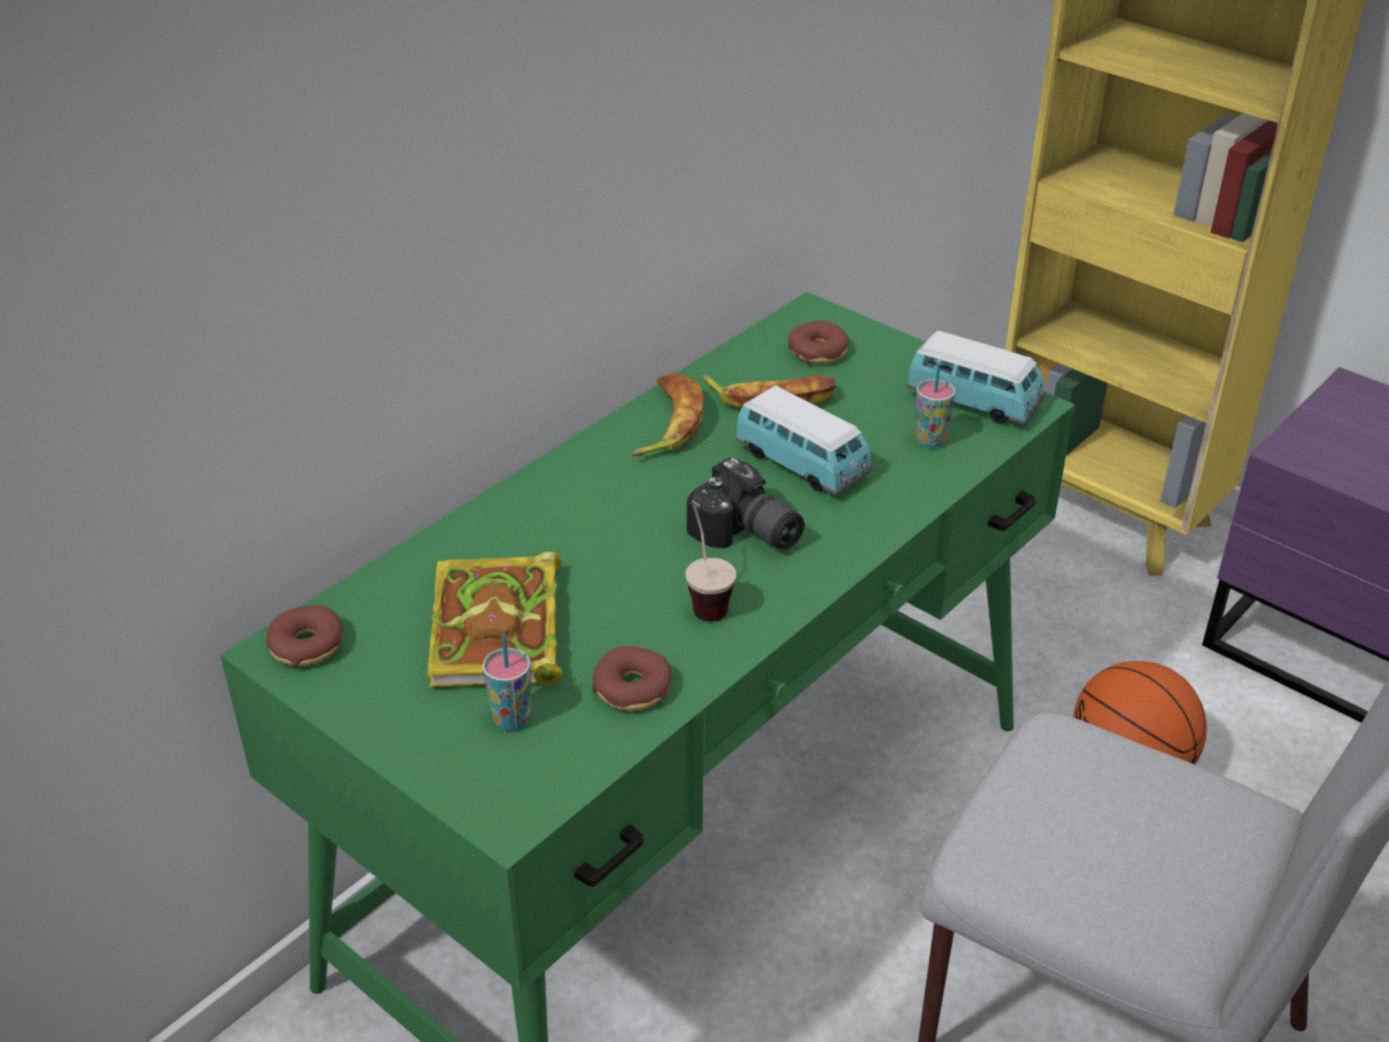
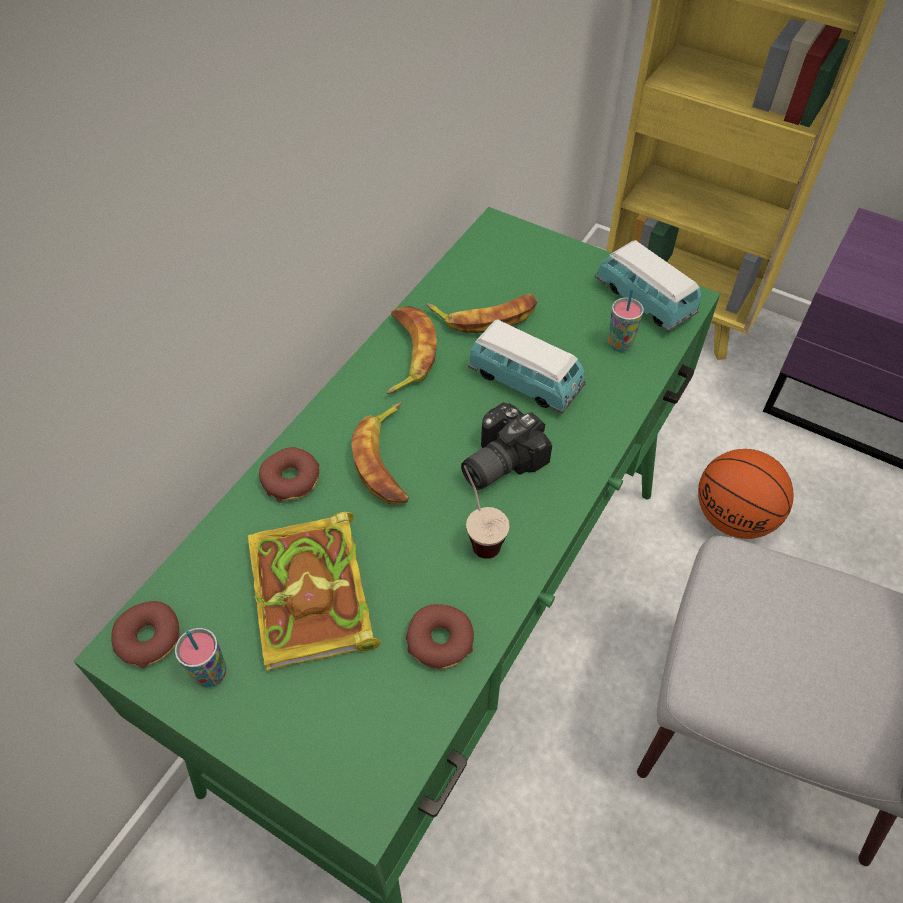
camera: 10 degrees left, 15 degrees up
(512, 719) = (345, 693): cup -> cup (211, 674)
(615, 520) = (387, 460): none -> banana
(746, 535) = (497, 461): camera -> camera turned 105 degrees clockwise
(818, 351) = (511, 265): donut -> donut (291, 480)
(973, 402) = (643, 301): toy car -> toy car turned 150 degrees counterclockwise

